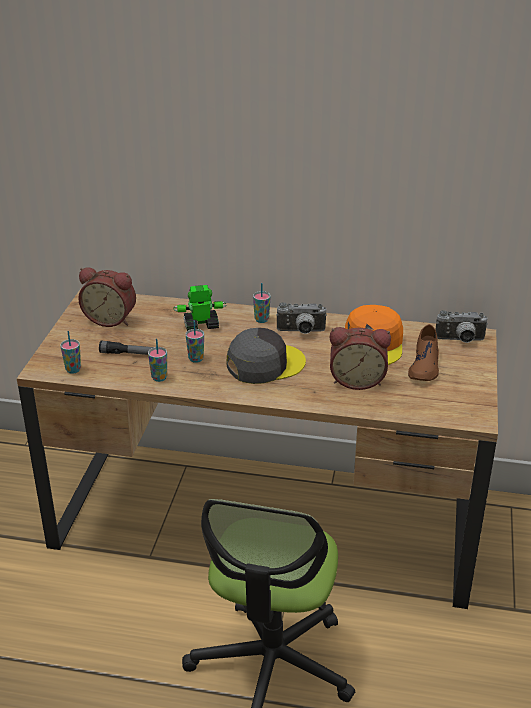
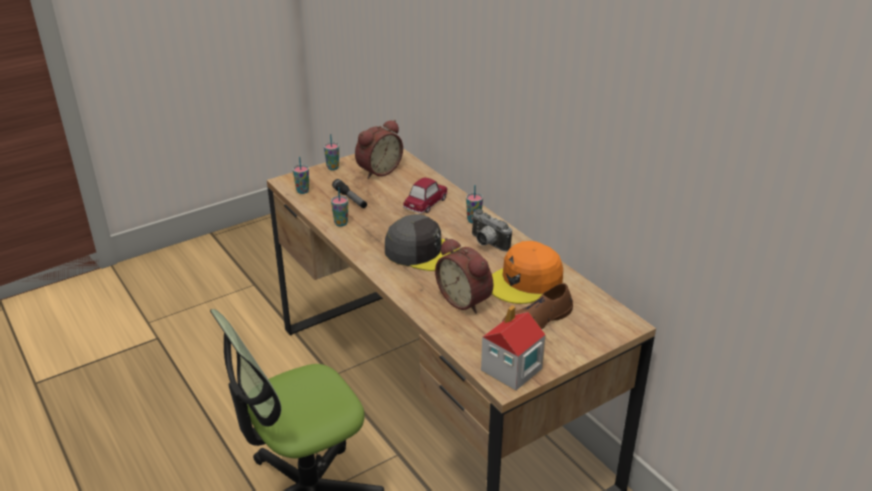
camera: 45 degrees right, 0 degrees up
(111, 319) = (378, 170): alarm clock -> alarm clock turned 105 degrees counterclockwise
(196, 359) = (383, 223): cup -> cup (333, 167)
(200, 325) = (426, 203): toy robot -> toy car
(460, 340) = (604, 319): camera -> none
(465, 408) = (511, 370): none -> toy house

